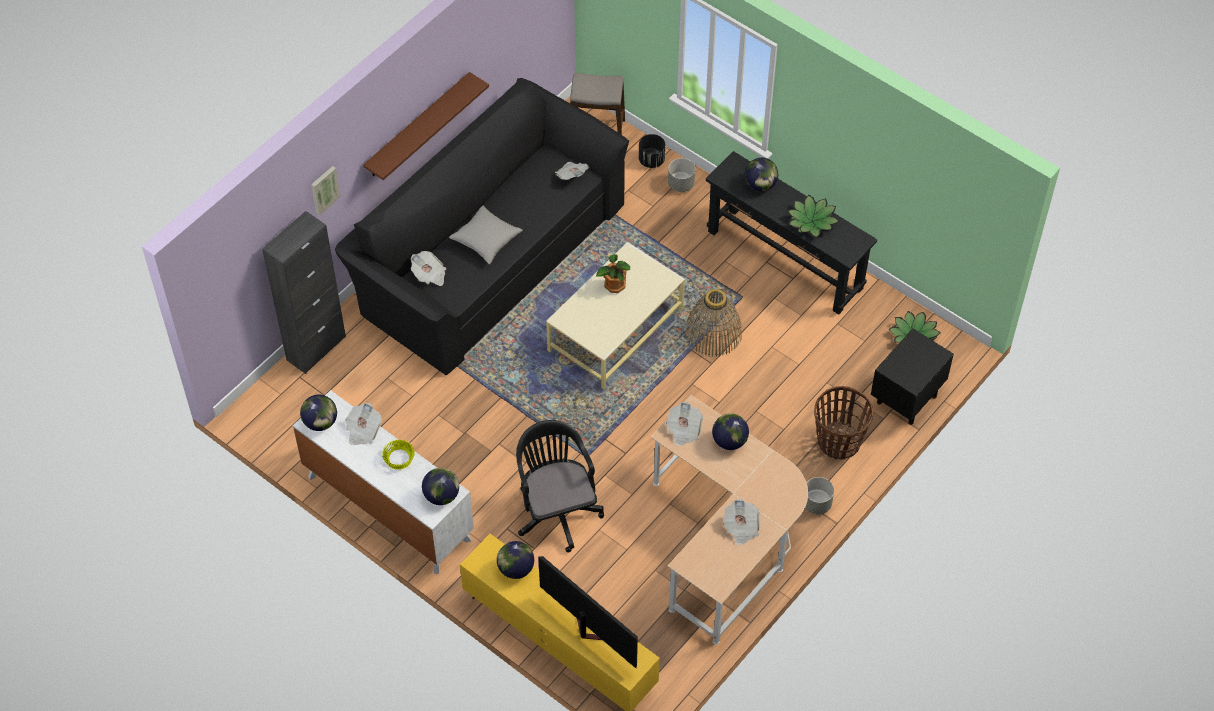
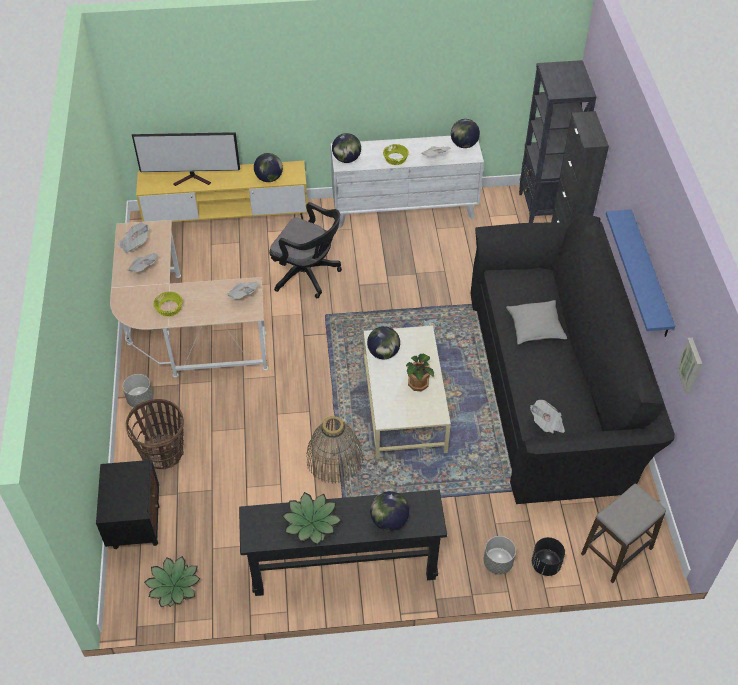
camera: 135 degrees right, 5 degrees down
(274, 400) = (543, 210): none -> black bookcase
(324, 189) = (620, 166): picture -> picture (691, 365)
(418, 126) = (649, 274): brown shelf -> blue shelf
(429, 275) = (536, 280): newspaper -> newspaper (135, 244)
(729, 441) = (204, 311): globe -> globe (383, 353)
(756, 466) = (169, 308): none -> yellow bowl

